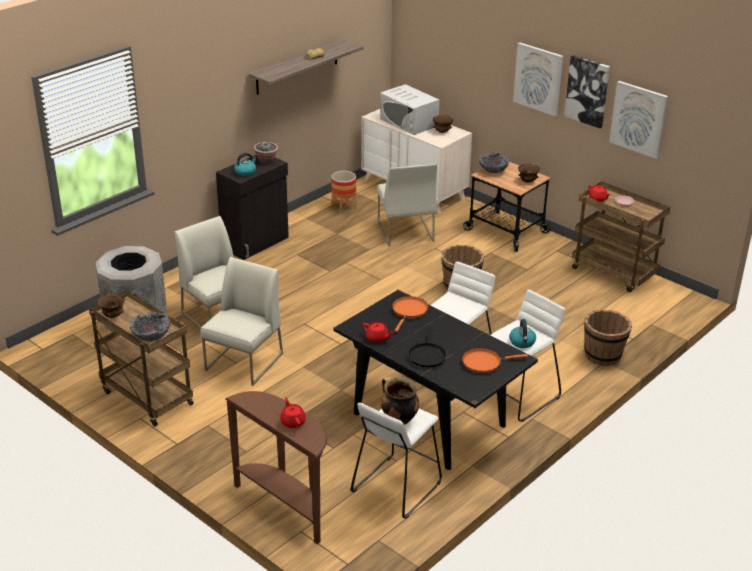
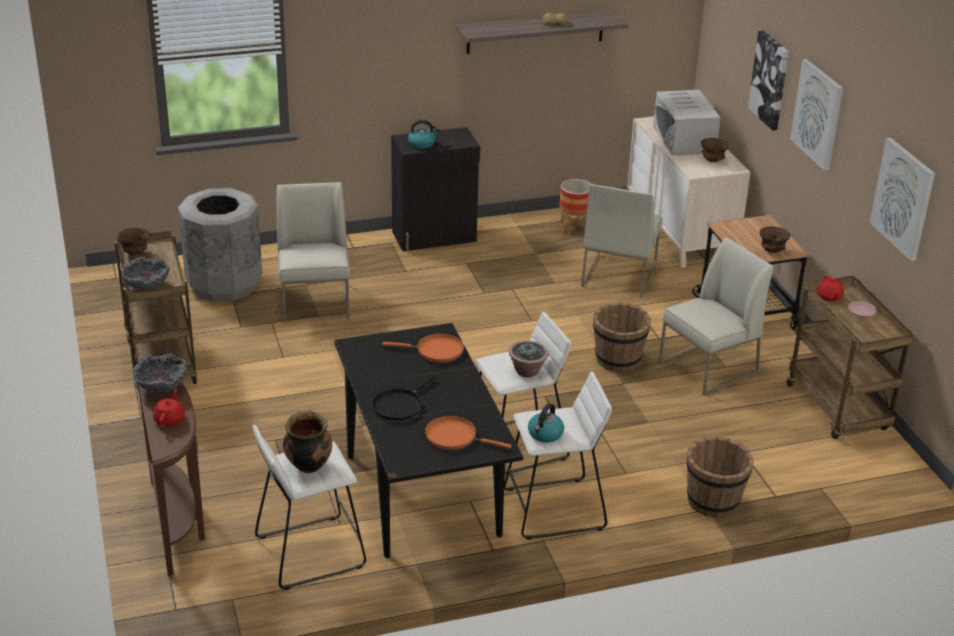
camera: 30 degrees right, 0 degrees up
(244, 362) = (291, 359): white chair -> white chair (708, 367)
(266, 161) = (458, 138): potted plant -> potted plant (527, 371)
(377, 338) = (367, 367): red teapot -> none
(409, 311) = (436, 350): orange frying pan -> orange frying pan turned 45 degrees clockwise
(493, 171) = (740, 227): bowl -> bowl (161, 388)
(587, 91) = (860, 144): picture -> picture (770, 80)

